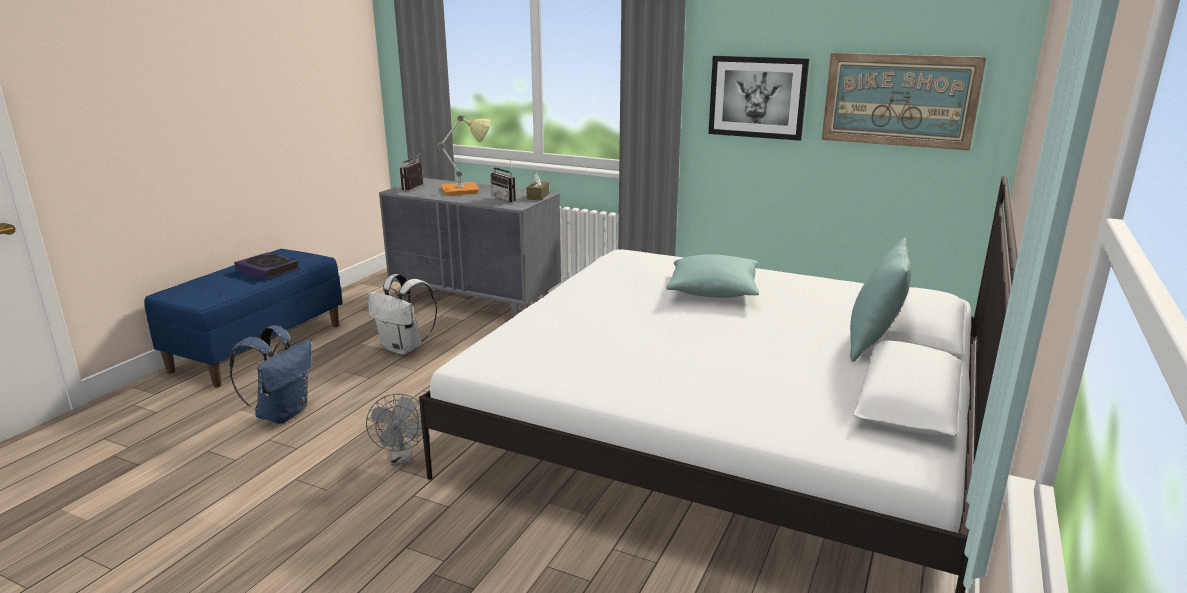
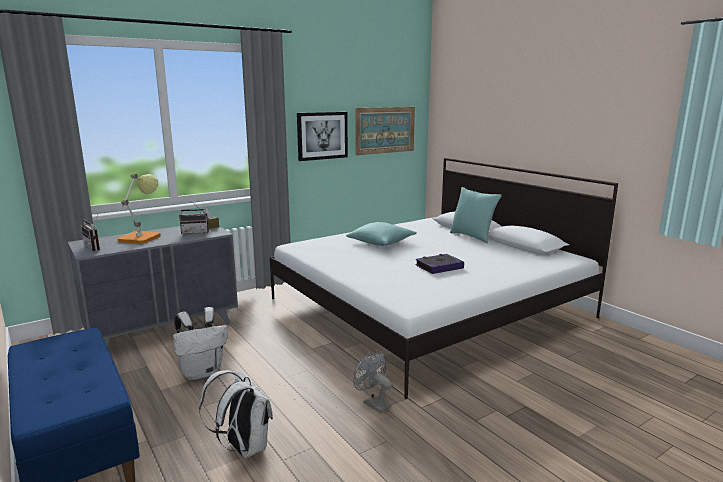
camera: 60 degrees left, 5 degrees down
(268, 270) = (69, 358): book -> book (439, 267)
(282, 413) = (243, 447): blue backpack -> white backpack
(402, 459) = (373, 403): grey fan -> grey fan turned 150 degrees counterclockwise

